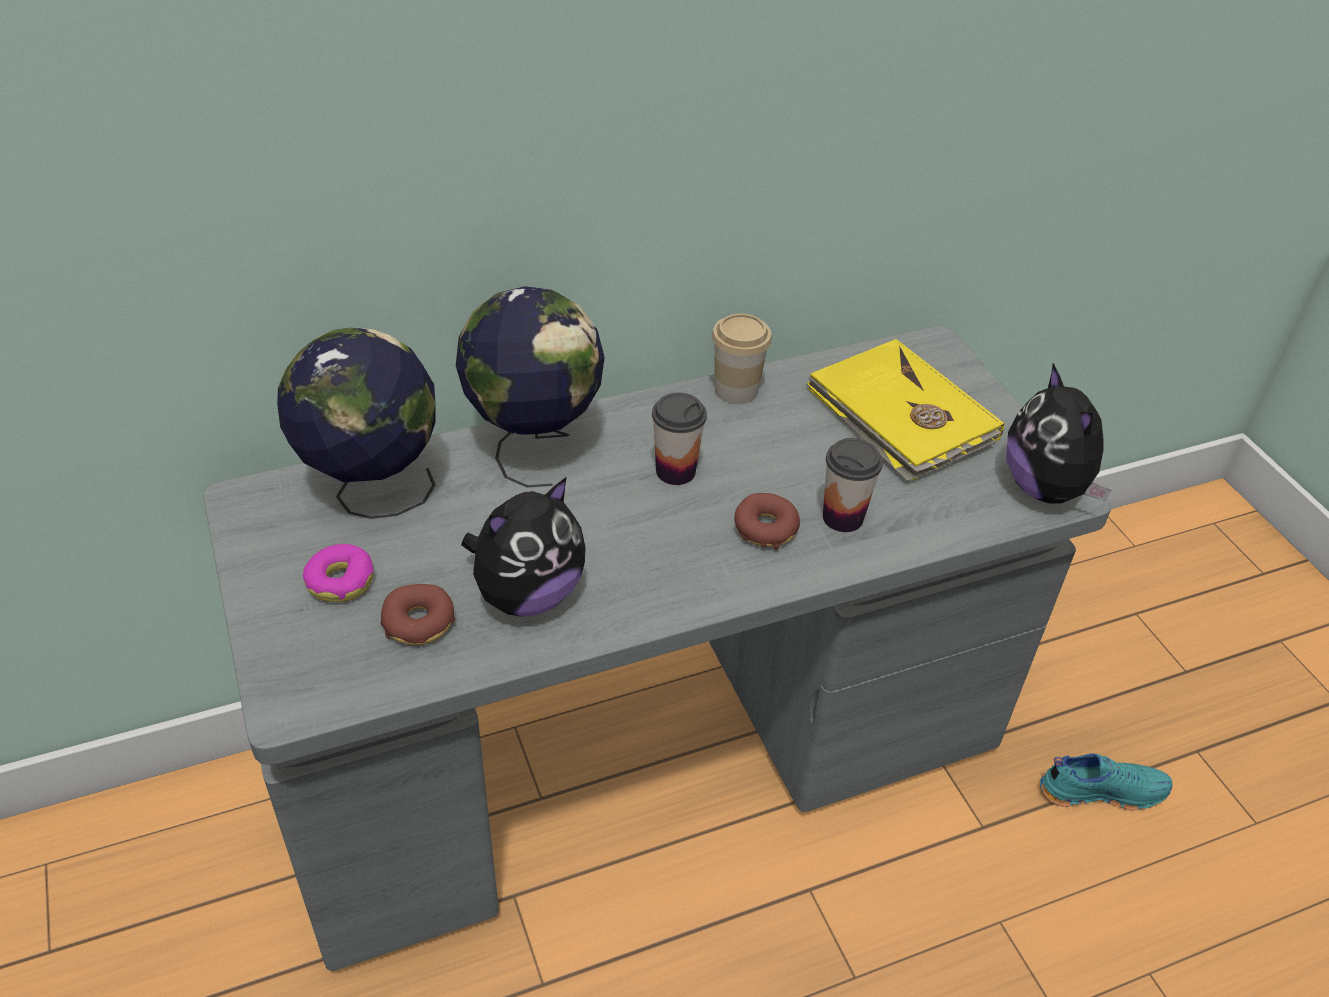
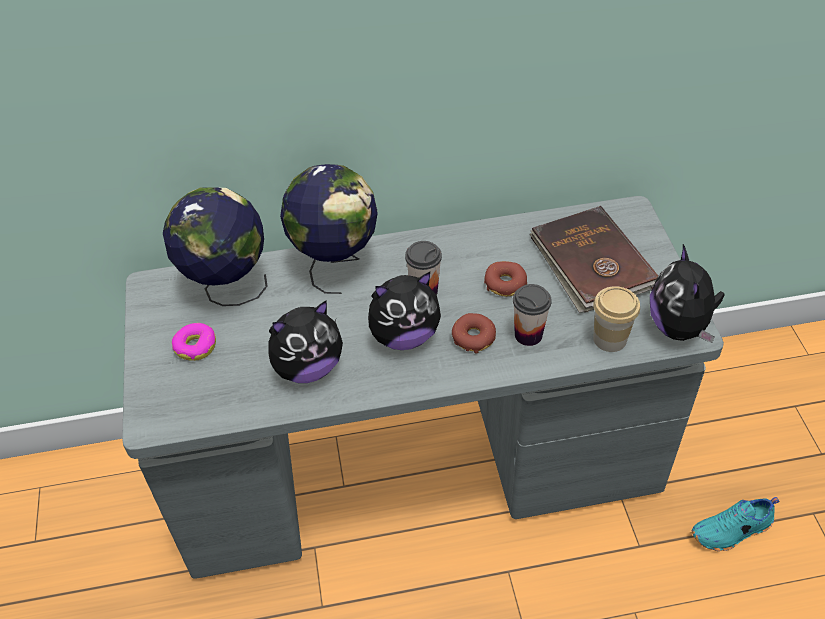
camera: 15 degrees right, 5 degrees up
(419, 622) = (237, 379): donut -> donut (505, 283)
(663, 535) = (404, 336): none -> plush toy
(736, 390) = (481, 234): cup -> cup (610, 339)
(900, 416) = (591, 263): yellow book -> brown book
(1100, 789) = (732, 531): turquoise shoe -> turquoise shoe turned 150 degrees clockwise

